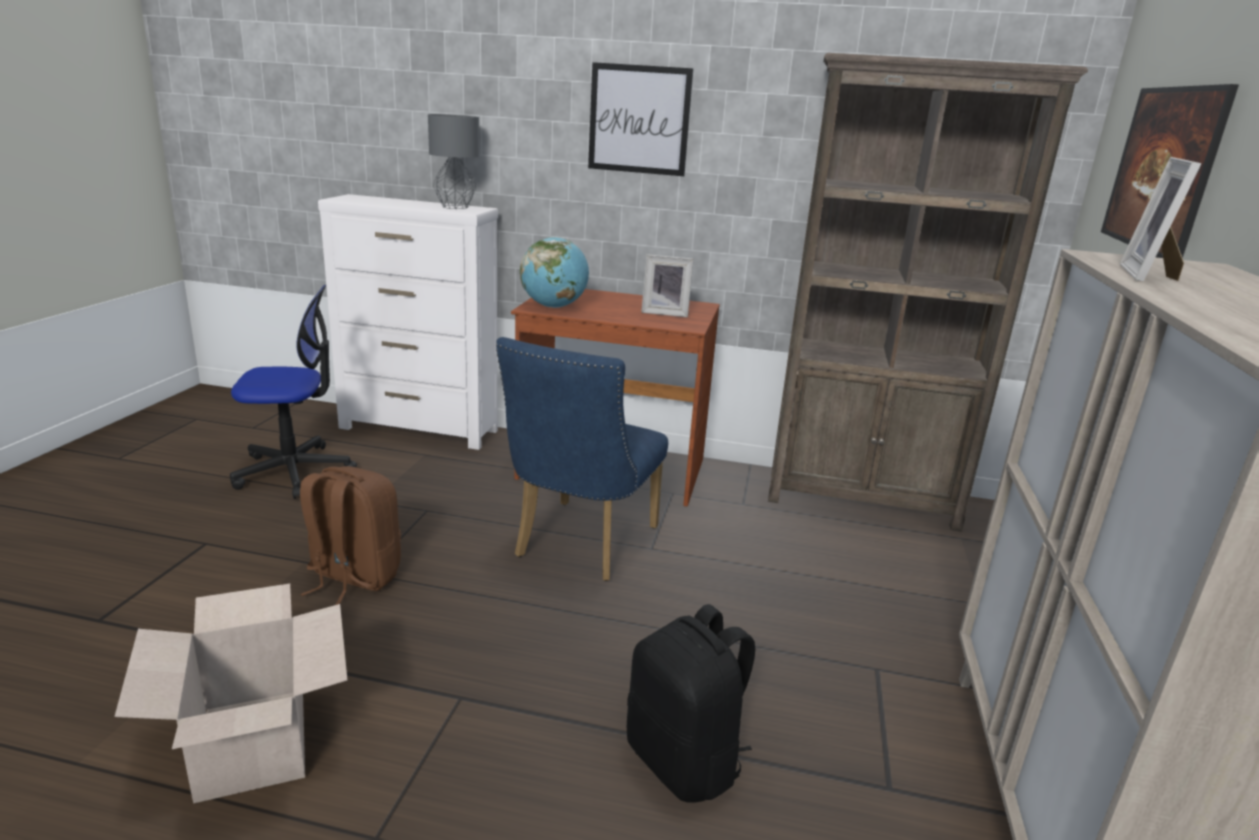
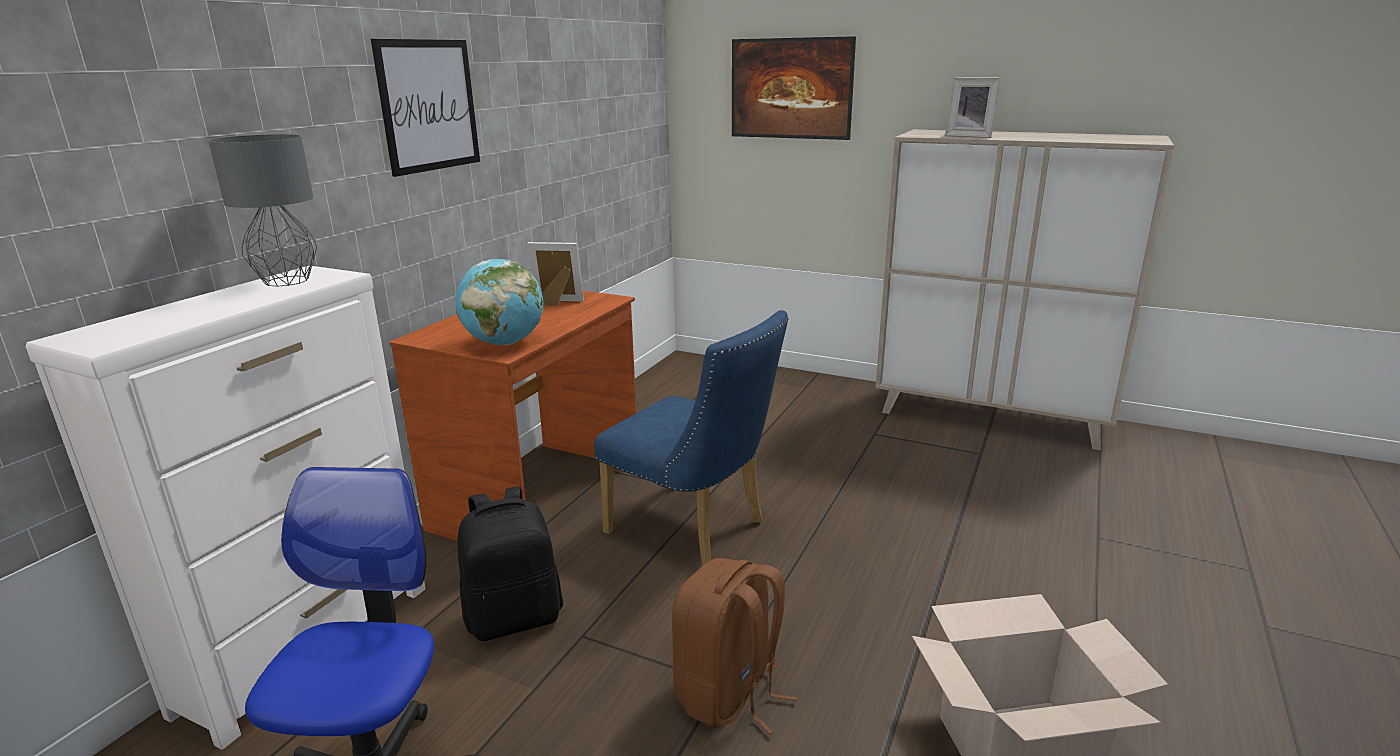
camera: 75 degrees left, 0 degrees up
(665, 313) = (557, 303): picture frame -> picture frame turned 105 degrees counterclockwise
(685, 762) = (977, 514): black backpack -> black backpack (515, 617)
(862, 500) = (657, 392): brown bookcase -> none

